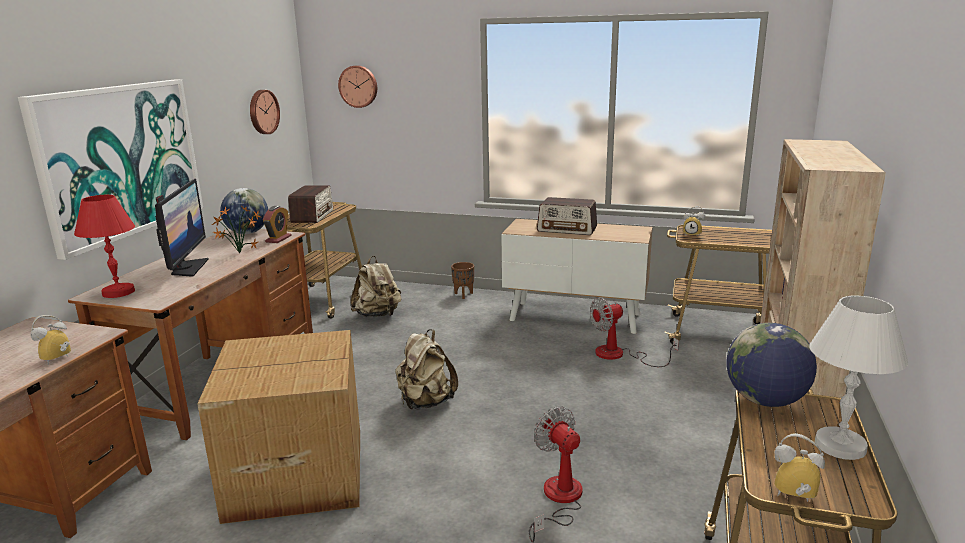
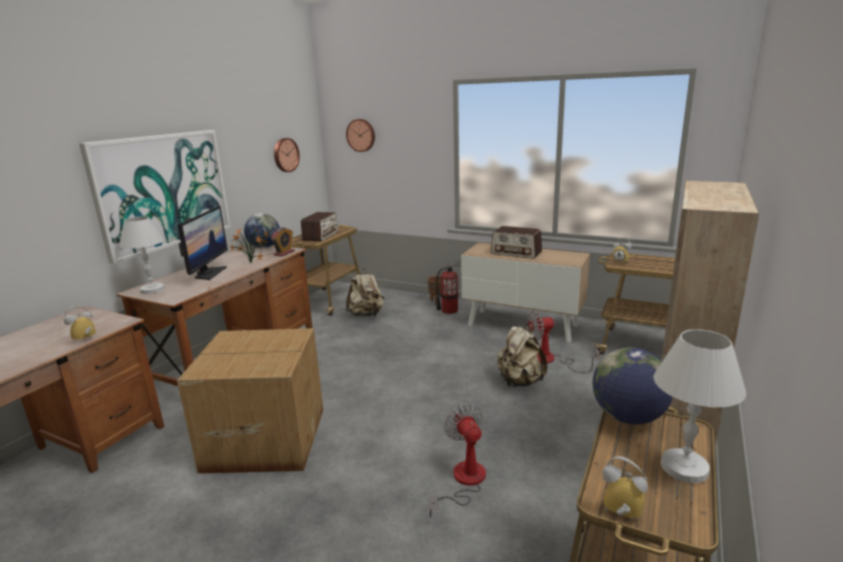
camera: 10 degrees right, 0 degrees up
(118, 292) = (152, 289): red table lamp -> white table lamp
(425, 402) = (381, 388): beige backpack -> beige backpack (519, 382)
(481, 304) = (449, 310): none -> fire extinguisher

